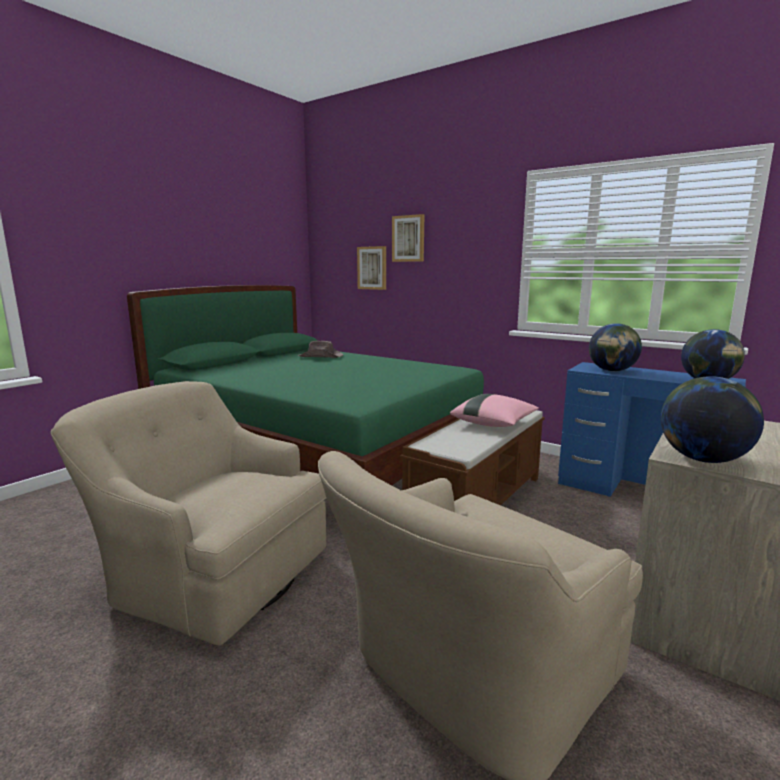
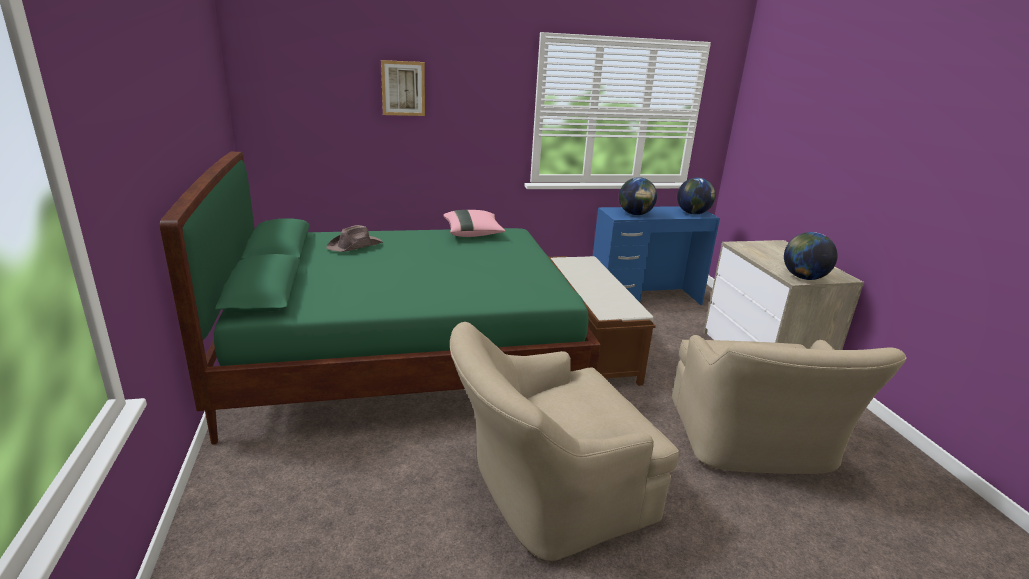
camera: 50 degrees left, 10 degrees up
(372, 268) = (350, 121): picture -> none
(494, 424) = (598, 278): pink pillow -> pink pillow (473, 234)

